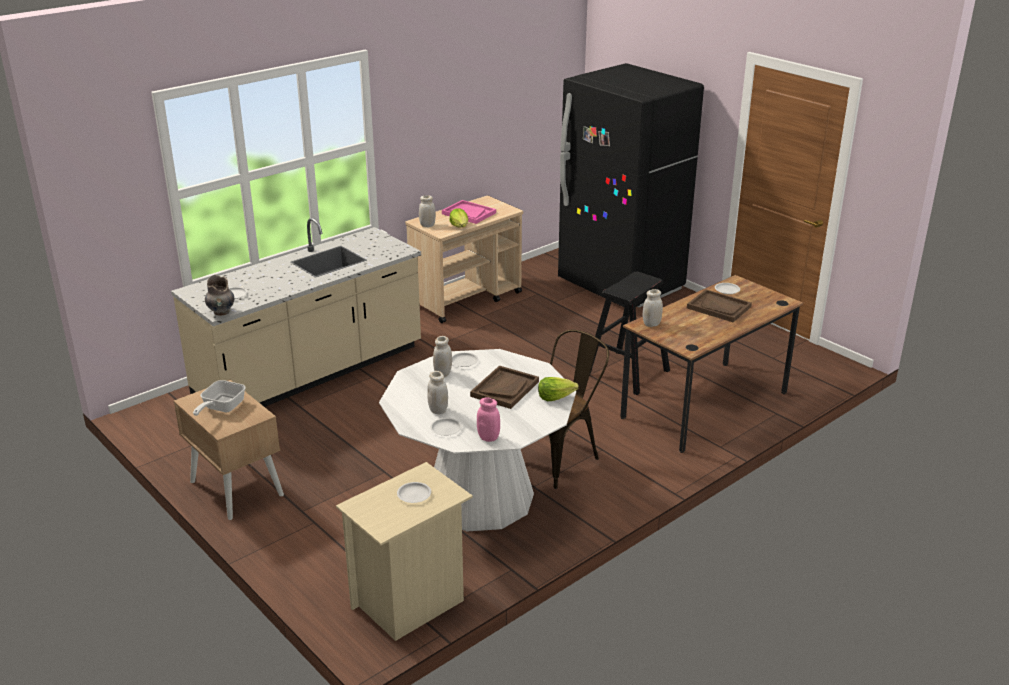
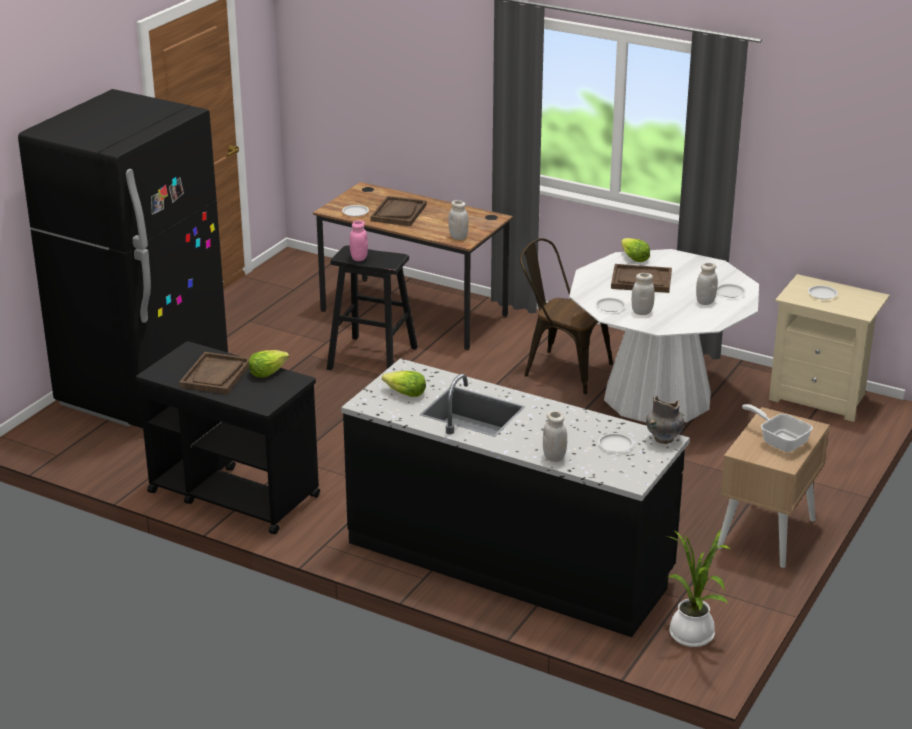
camera: 110 degrees left, 0 degrees up
(165, 419) = (693, 637): none -> potted plant
(221, 408) = (779, 440): frying pan -> frying pan turned 135 degrees counterclockwise
(311, 374) = (510, 559): beige counter -> black counter
(371, 245) = (405, 394): none -> lettuce
(427, 225) = (275, 395): white jar -> white jar (554, 457)
(466, 299) = (233, 493): beige cart -> black cart
(468, 213) = (216, 375): pink tray -> brown tray
(488, 437) = (724, 274): pink jar -> pink jar (359, 258)

